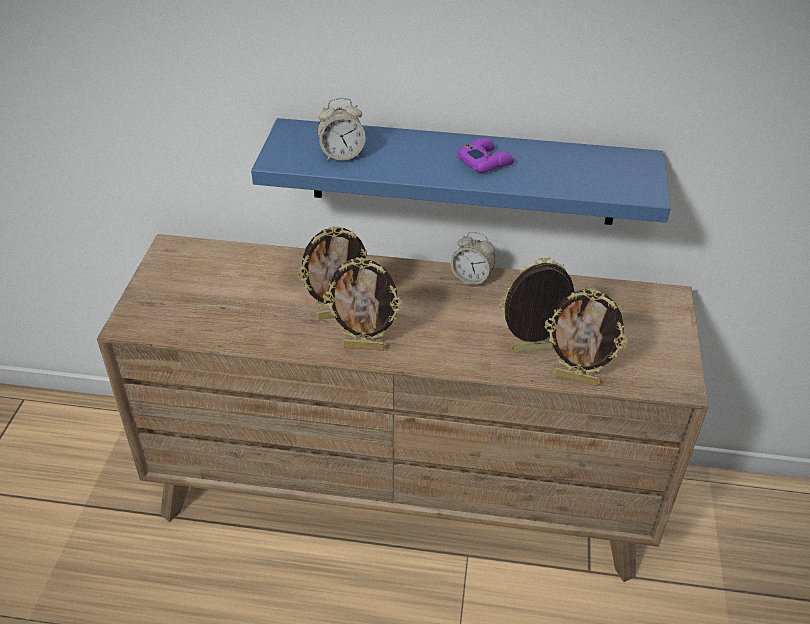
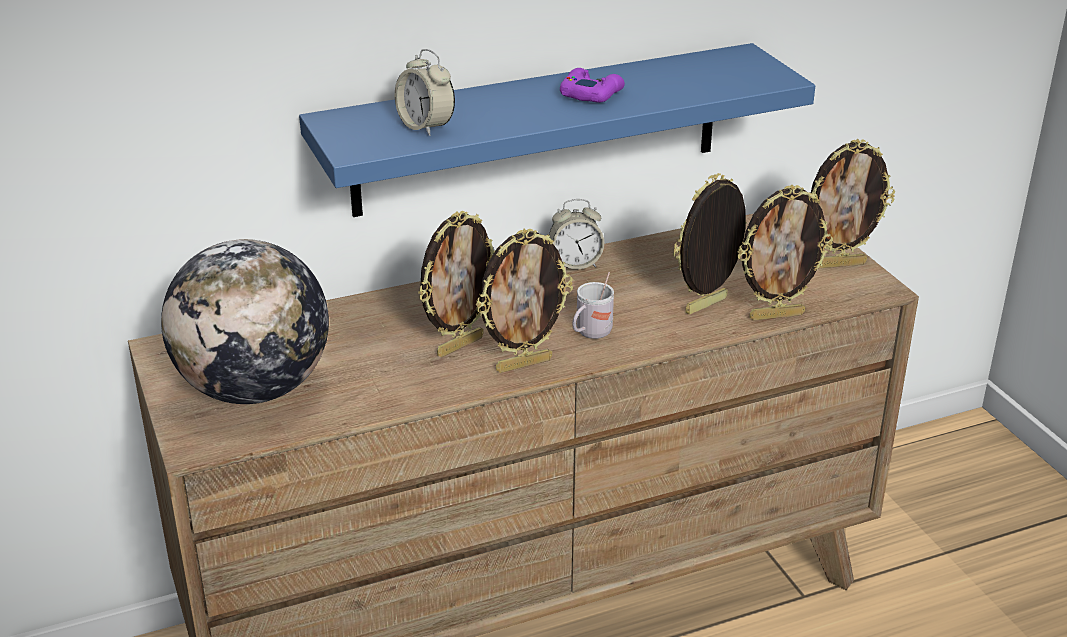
camera: 30 degrees left, 10 degrees down
(192, 298) = (255, 389): none -> globe
(341, 155) = (426, 127): alarm clock -> alarm clock turned 90 degrees clockwise
(429, 340) = (590, 334): none -> white mug
(668, 352) = (839, 264): none -> picture frame

